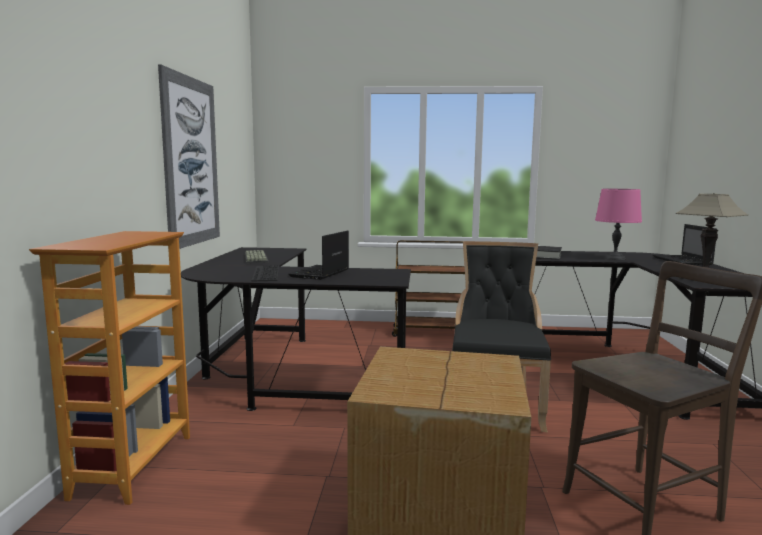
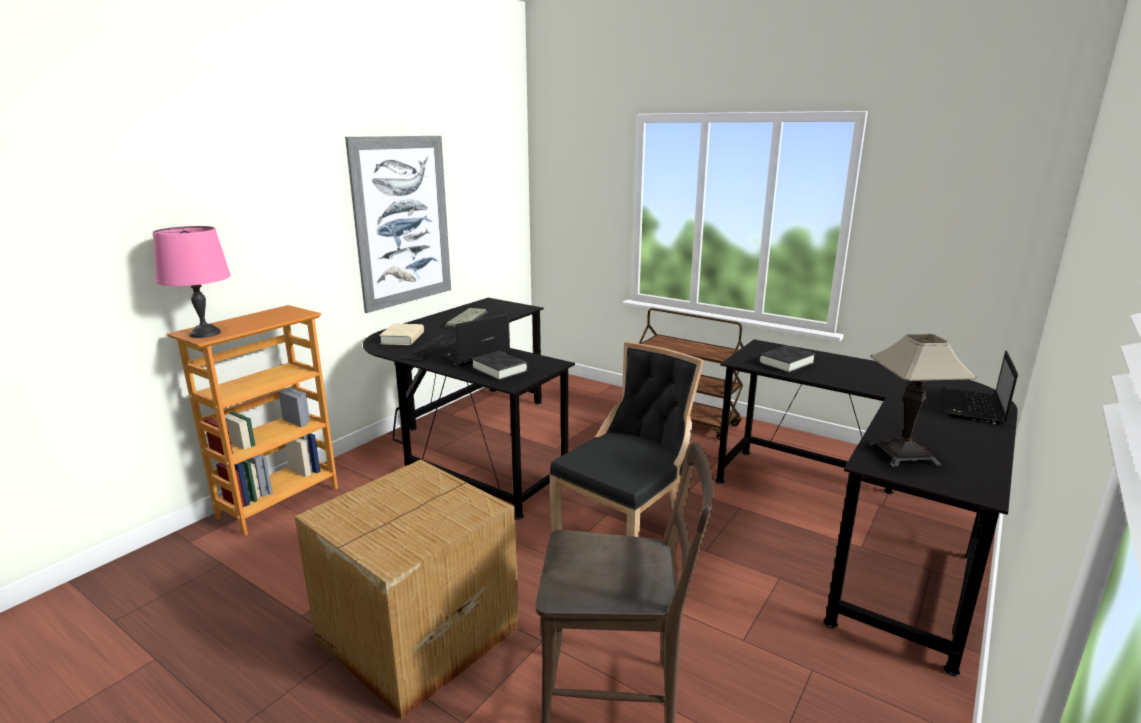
camera: 30 degrees right, 10 degrees up
(222, 271) = (402, 338): none -> beige book
(362, 277) = (500, 370): none -> black book
(615, 258) = (876, 383): pink table lamp -> pink table lamp (206, 333)

